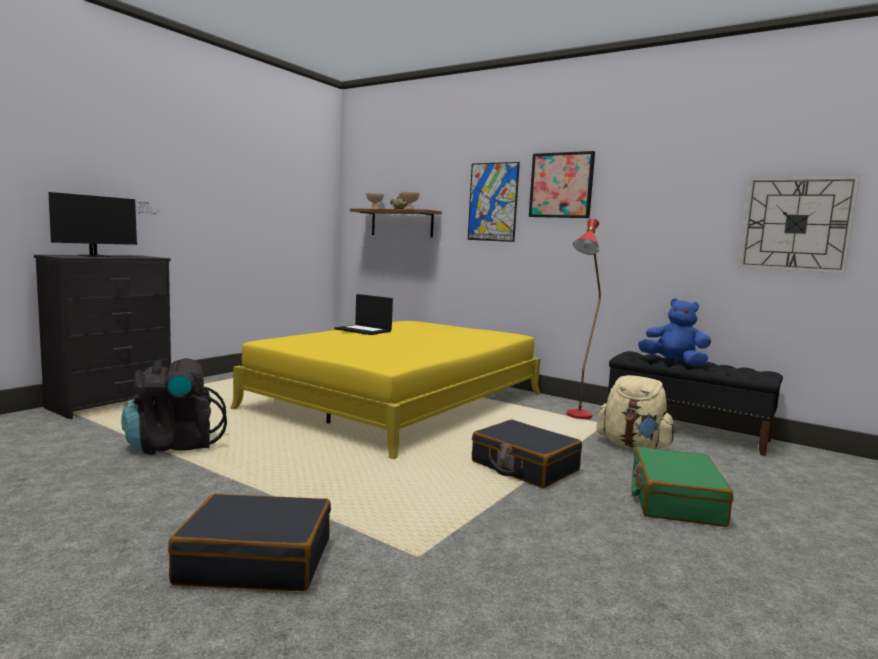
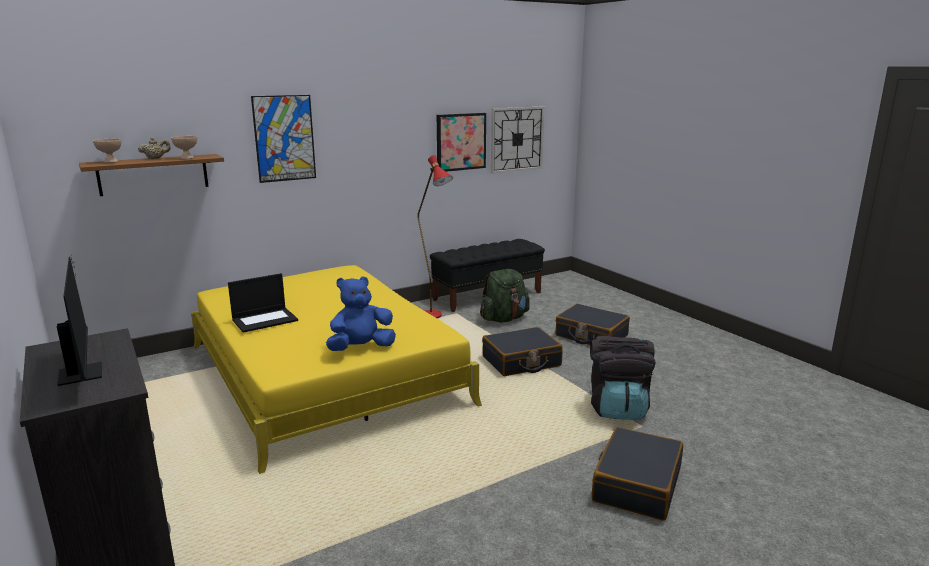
camera: 65 degrees left, 10 degrees up
(174, 445) = (369, 518): black backpack -> black backpack (618, 408)
(561, 185) = (356, 118): picture -> picture (460, 142)
(633, 446) = (504, 319): beige backpack -> green backpack
(674, 363) = (482, 252): blue plush toy -> blue plush toy (361, 348)
(675, 500) = (591, 336): green suitcase -> black suitcase

